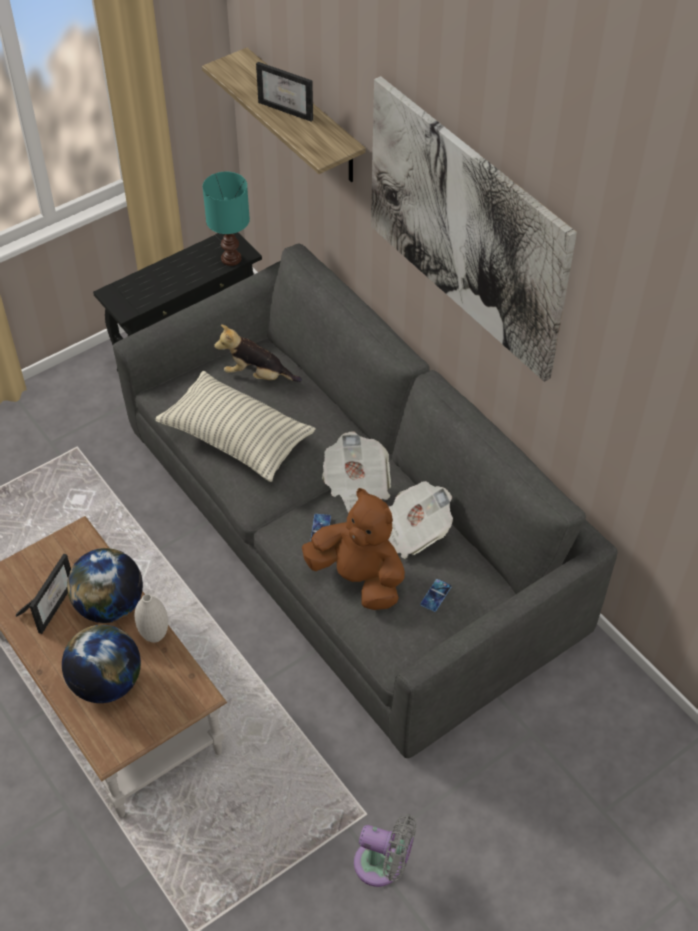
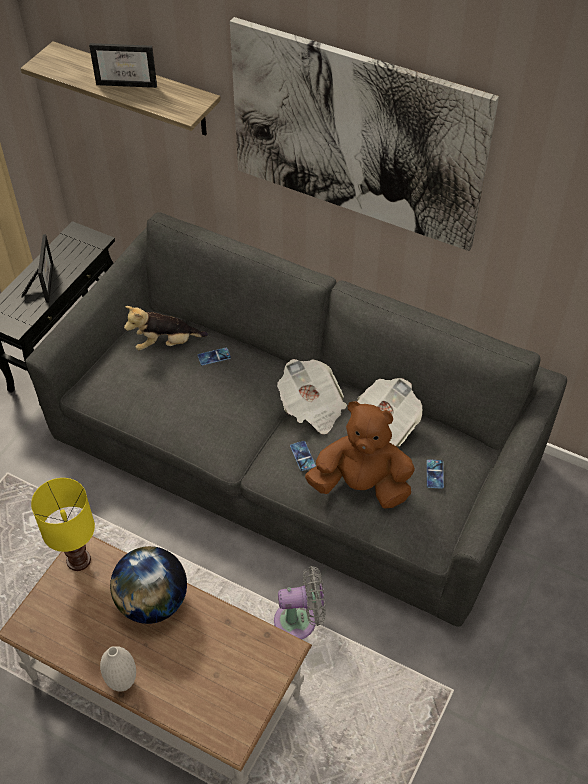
camera: 25 degrees left, 0 degrees up
(51, 604) = (95, 624): picture frame -> picture frame (44, 282)
(69, 542) = (78, 559): none -> yellow table lamp
(106, 683) = (192, 676): globe -> none
(155, 636) = (211, 612): white vase -> white vase (122, 683)
(232, 258) = (89, 248): turquoise table lamp -> none
(236, 438) = (180, 405): pillow -> none
(293, 404) = (214, 356): none -> phone
(383, 865) = (492, 728): grey fan -> grey fan (300, 621)

